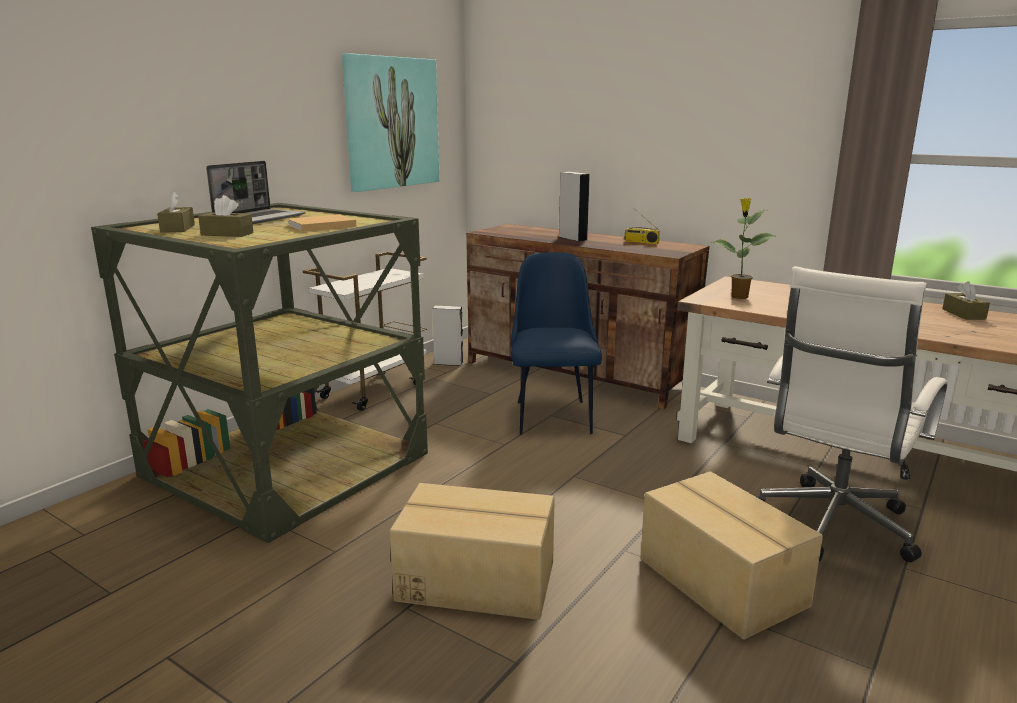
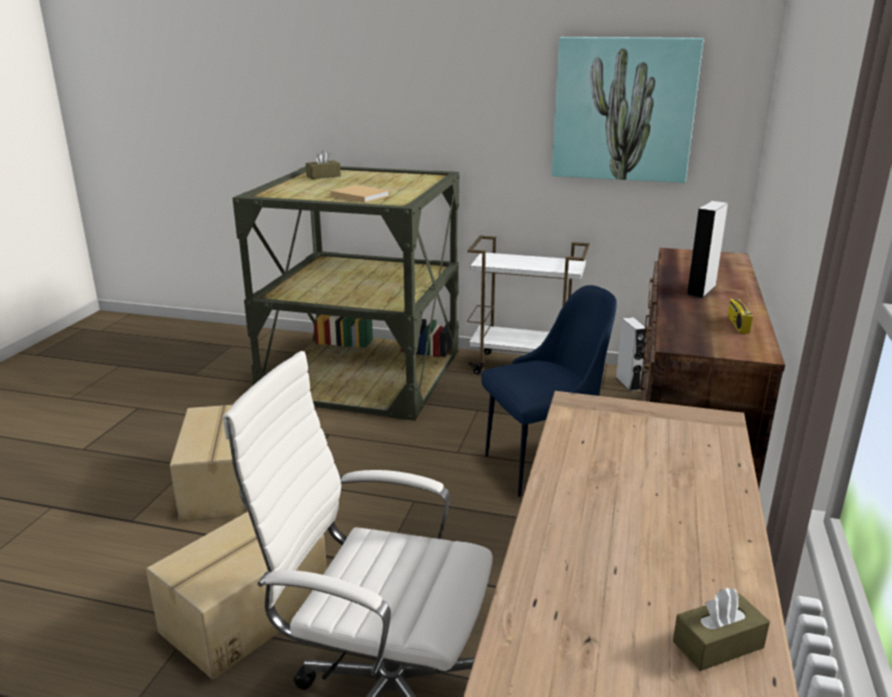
camera: 70 degrees right, 5 degrees up
(227, 234) = (308, 186): brown tissue box -> none
(260, 218) = (382, 181): laptop -> none
(738, 297) = (616, 426): potted plant -> none

